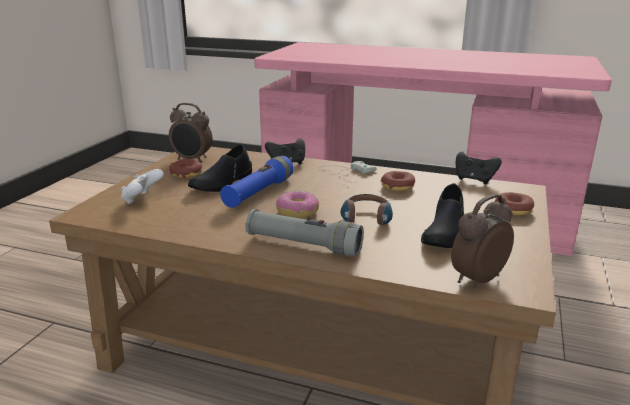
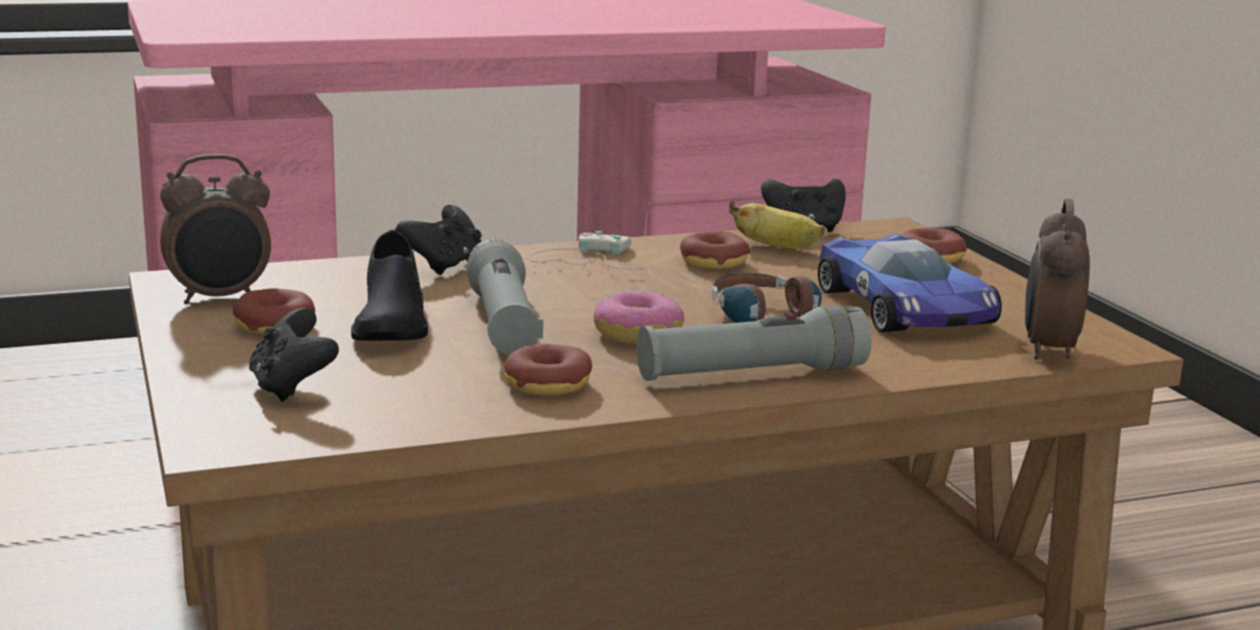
camera: 40 degrees left, 5 degrees down
(142, 199) = (292, 388): white game controller -> black game controller
(219, 224) = (547, 384): none -> donut
(259, 193) = (503, 322): blue flashlight -> grey flashlight
(442, 186) = (777, 247): none -> banana
(444, 233) = (906, 307): black shoe -> toy car

